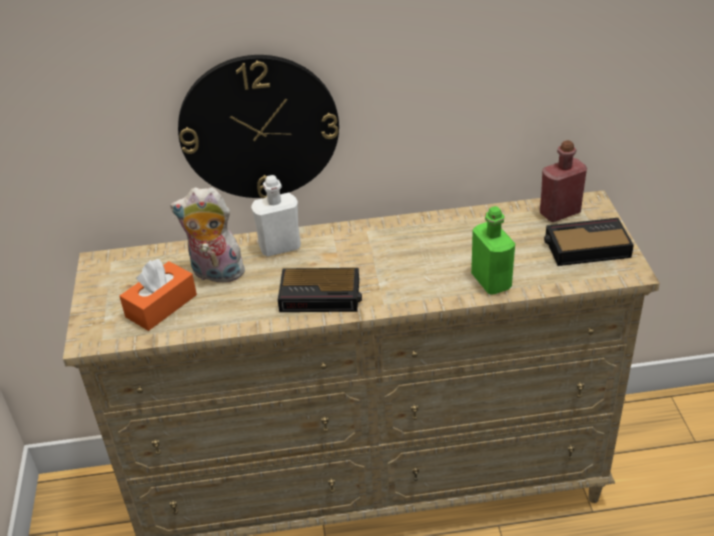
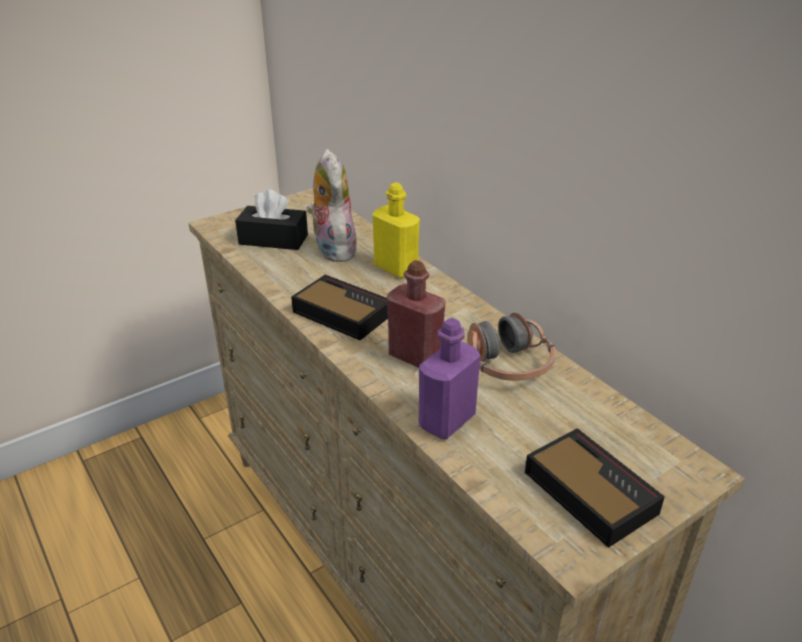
camera: 60 degrees right, 5 degrees down
(161, 306) = (273, 239): orange tissue box -> black tissue box
(259, 128) = (432, 139): wall clock -> none
(280, 247) = (396, 268): white bottle -> yellow bottle
(322, 296) = (340, 313): alarm clock -> alarm clock turned 150 degrees clockwise
(449, 234) = (508, 365): none -> headphones
(491, 281) = (447, 421): green bottle -> purple bottle
(559, 213) = (642, 445): red bottle -> red bottle (415, 356)

